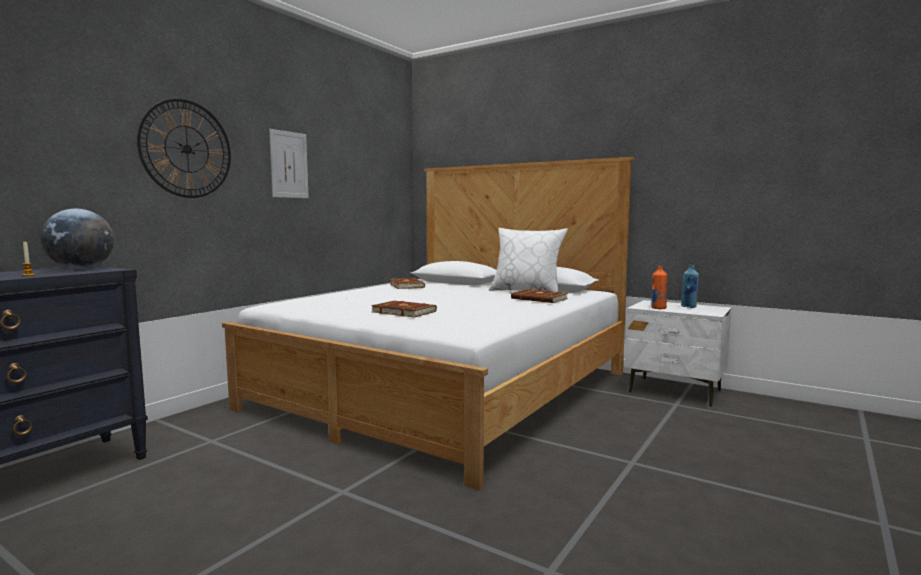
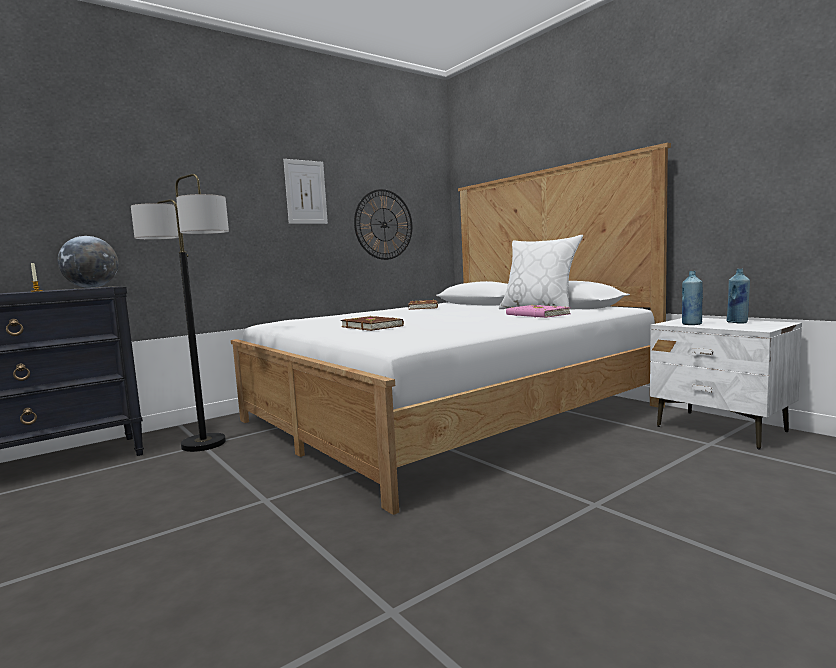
camera: 20 degrees right, 0 degrees up
(187, 149) = (200, 182): wall clock -> wall clock (384, 224)
(211, 439) = (203, 444): none -> floor lamp
(539, 299) = (537, 315): brown book -> pink book
(658, 308) = (691, 324): orange bottle -> blue bottle

